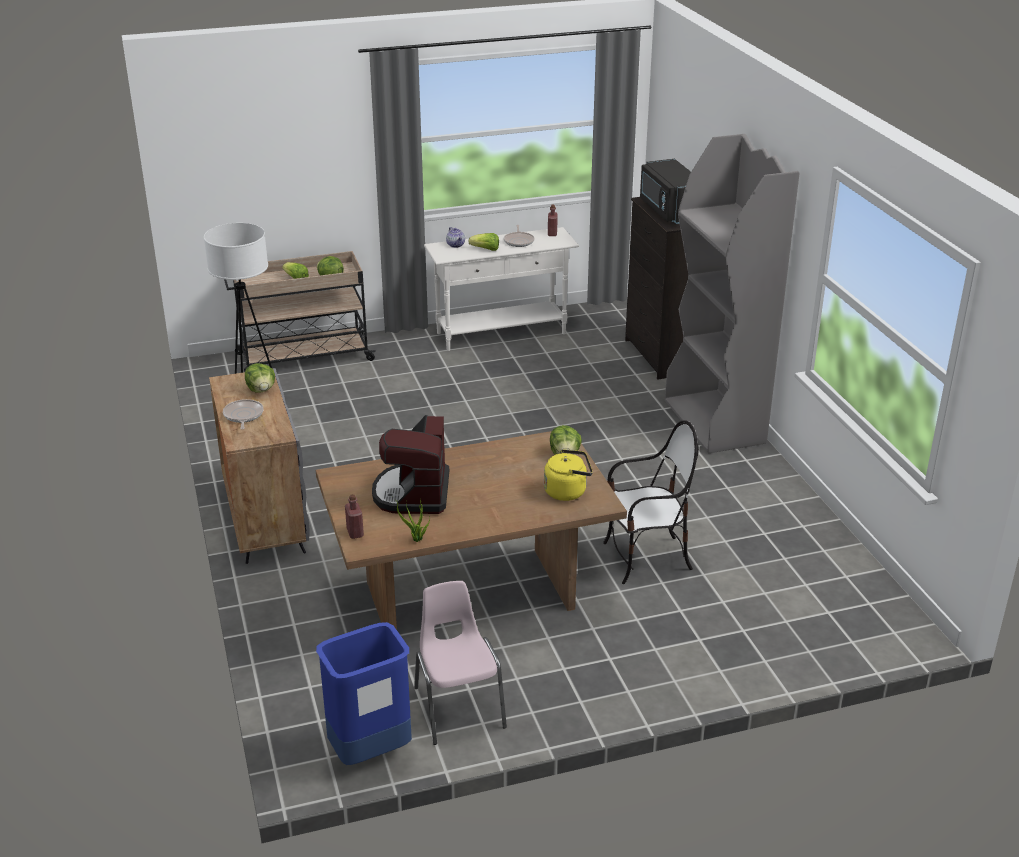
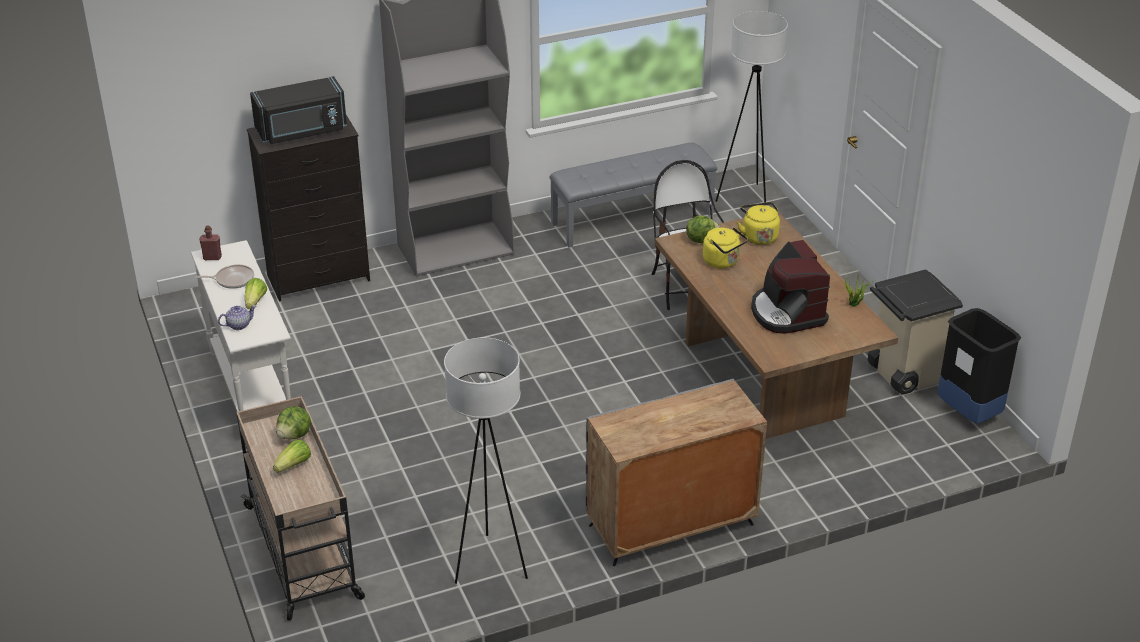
camera: 95 degrees left, 5 degrees up
(243, 416) = (696, 421): frying pan -> none
(261, 390) = (639, 418): lettuce -> none
(355, 533) = (856, 337): red bottle -> none
(370, 751) = (968, 413): blue trash can -> black trash can
(413, 493) = (787, 313): coffee machine -> coffee machine turned 75 degrees clockwise
(458, 706) = (902, 374): pink chair -> beige trash can
(518, 463) = (723, 262): none -> yellow kettle
(791, 532) = (632, 218): none -> grey bench
(856, 626) = (746, 199): none -> white floor lamp

